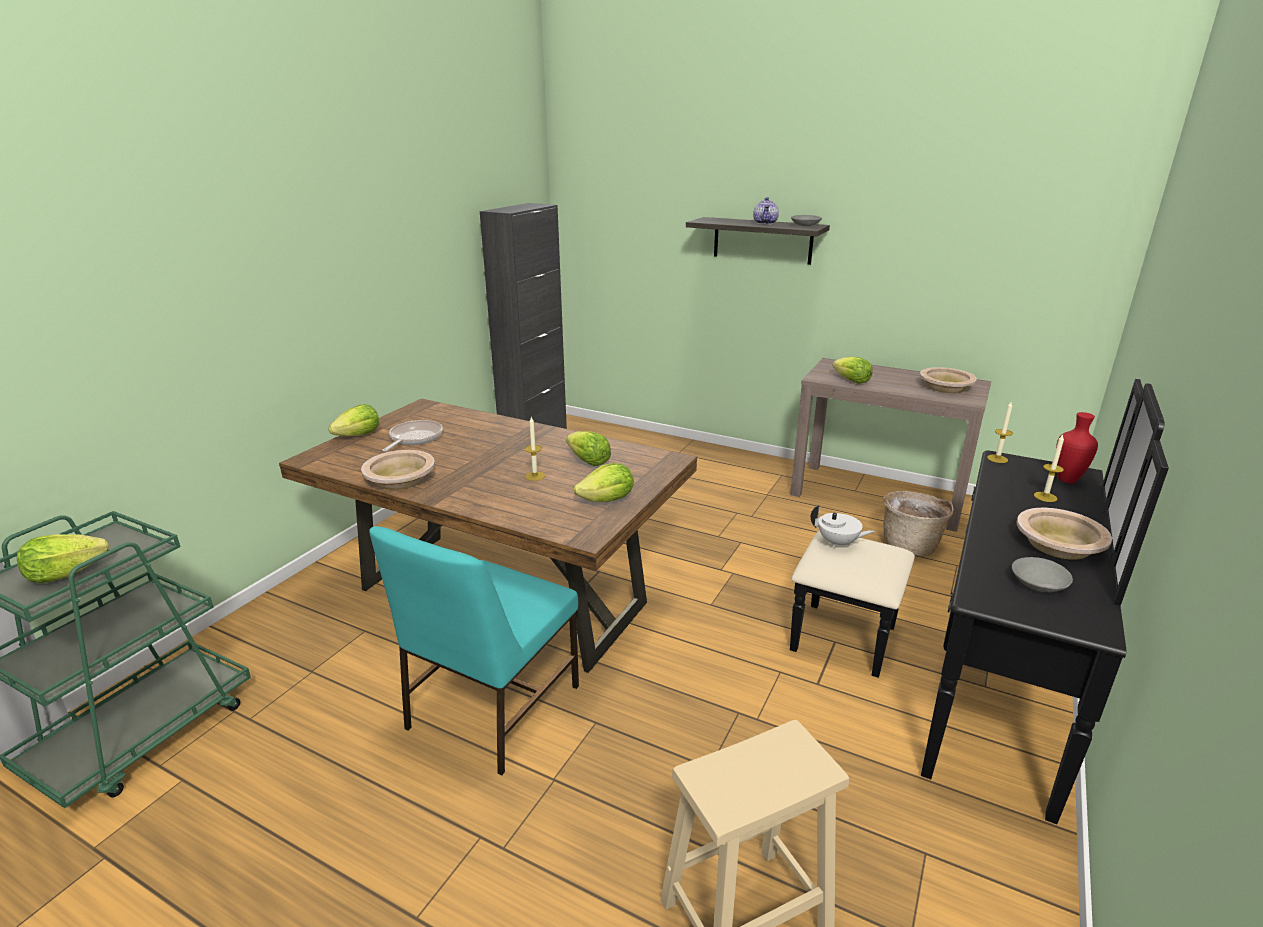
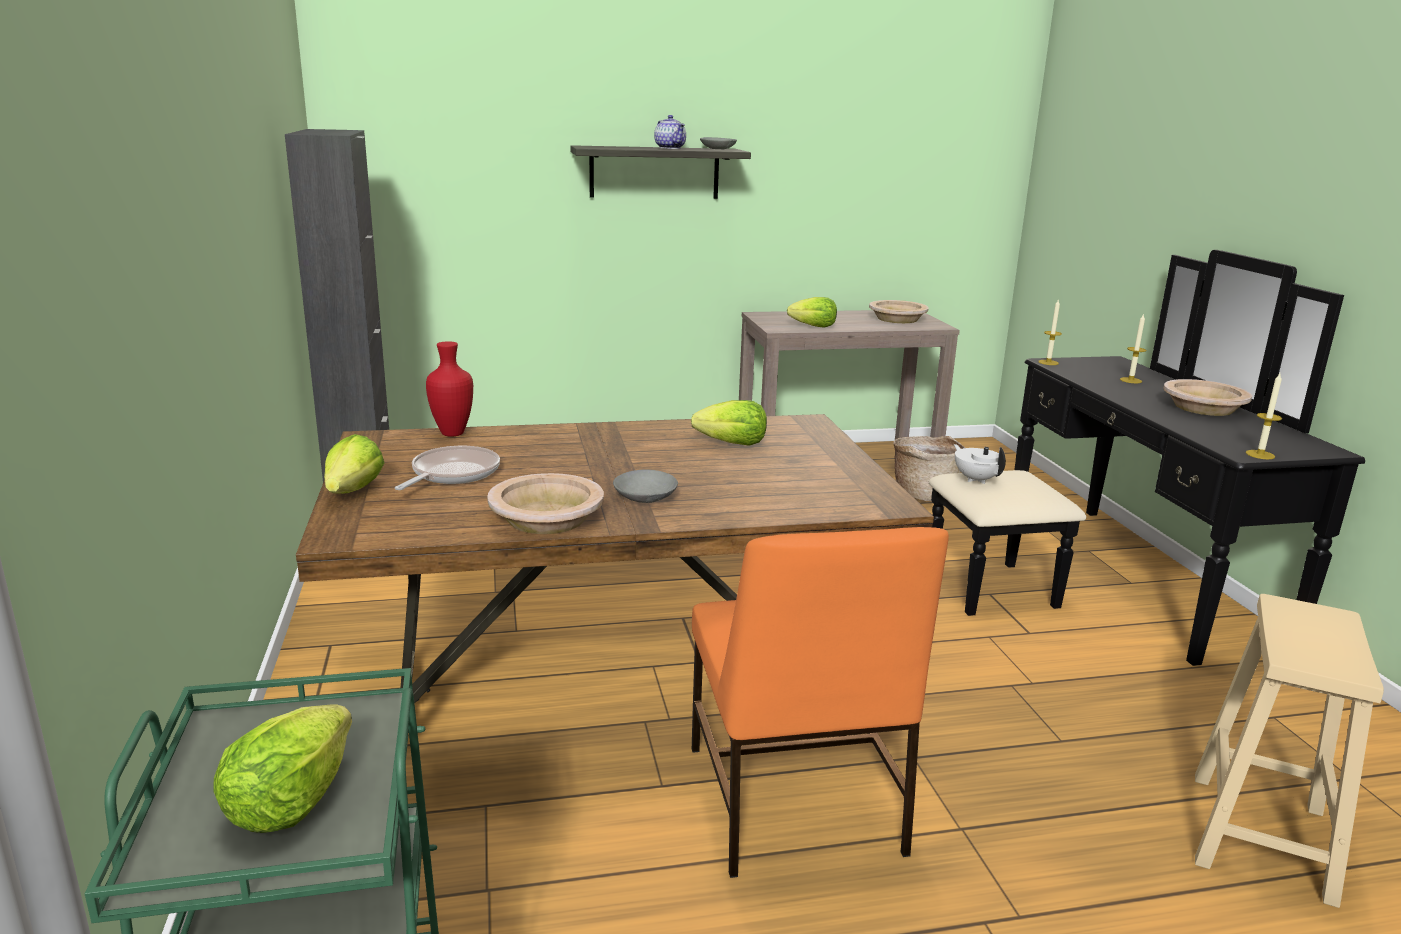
camera: 40 degrees left, 5 degrees down
(414, 438) = (452, 474): frying pan -> frying pan turned 45 degrees clockwise
(491, 708) = (792, 802): turquoise chair -> orange chair
(535, 476) = (707, 471): candle -> candle (1260, 454)
(607, 500) = (836, 471): lettuce -> none
(838, 543) = (976, 479): white teapot -> white teapot turned 105 degrees counterclockwise
(1038, 584) = (1248, 434): grey bowl -> grey bowl (645, 497)
(1065, 479) = (1116, 366): red vase -> red vase (451, 433)

